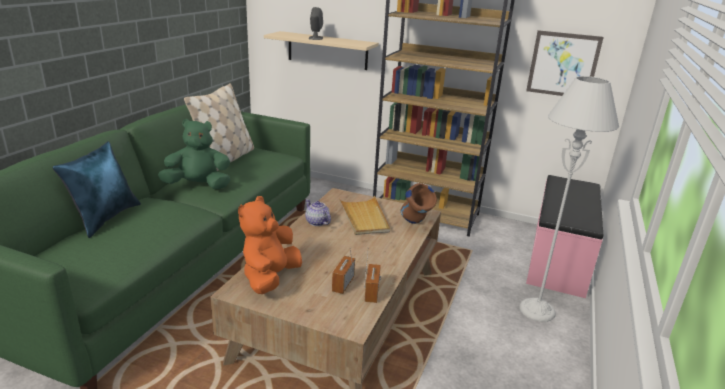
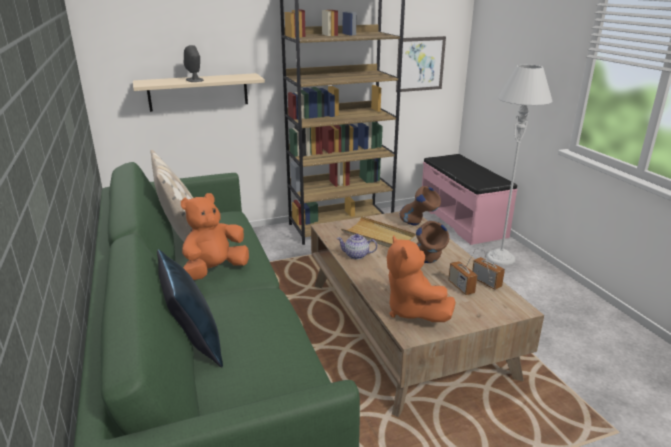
camera: 40 degrees left, 0 degrees up
(198, 185) = (215, 271): green plush toy -> orange plush toy
(355, 255) = (428, 264): none -> brown vase

